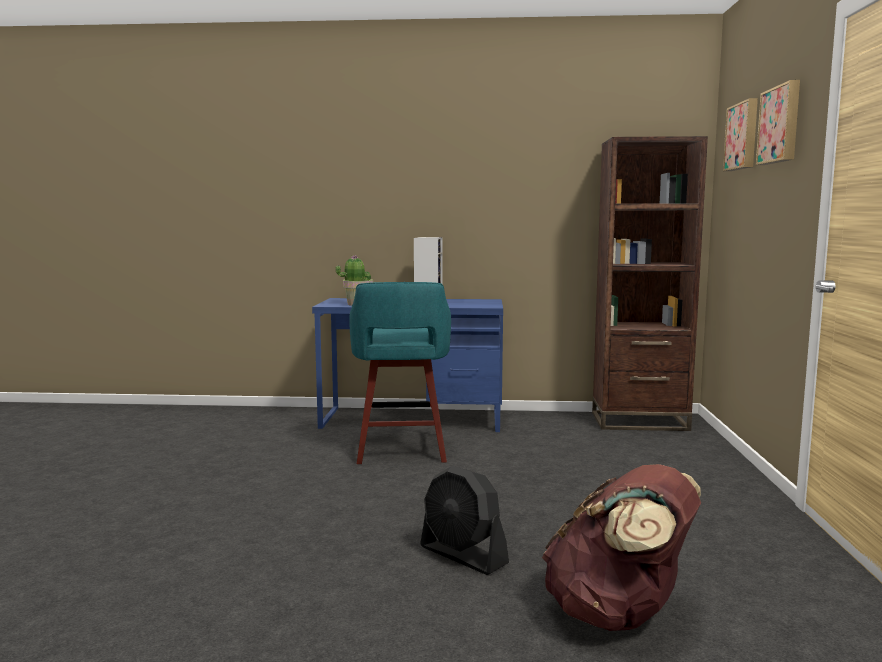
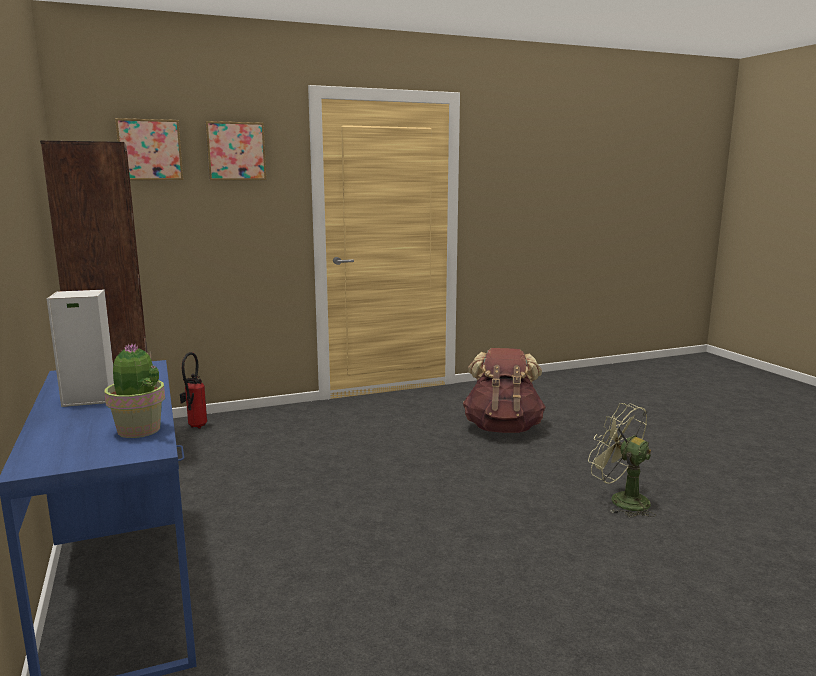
camera: 115 degrees left, 5 degrees up
(295, 617) = (621, 500): none -> green fan
(401, 450) = (278, 554): turquoise stool -> none
(463, 555) = (489, 471): black fan -> none
(691, 443) = (195, 427): none -> fire extinguisher

